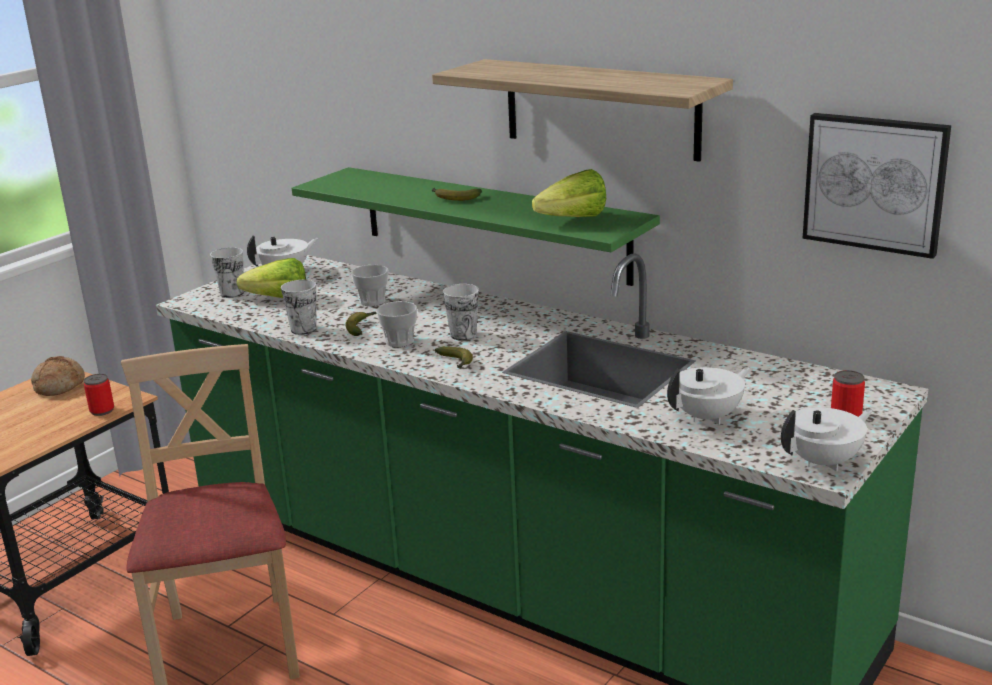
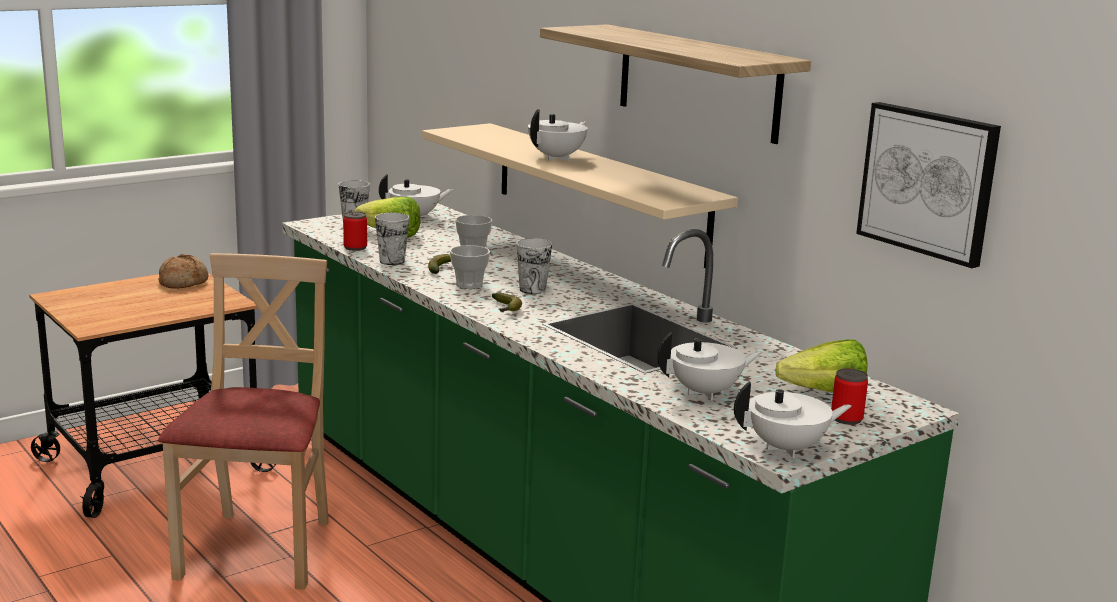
camera: 15 degrees right, 5 degrees down
(102, 411) = (204, 307): can -> can (355, 247)
(454, 198) = (557, 157): banana -> white teapot
(492, 223) = (598, 192): green shelf -> beige shelf
(566, 220) = (642, 188): lettuce -> lettuce (816, 393)

